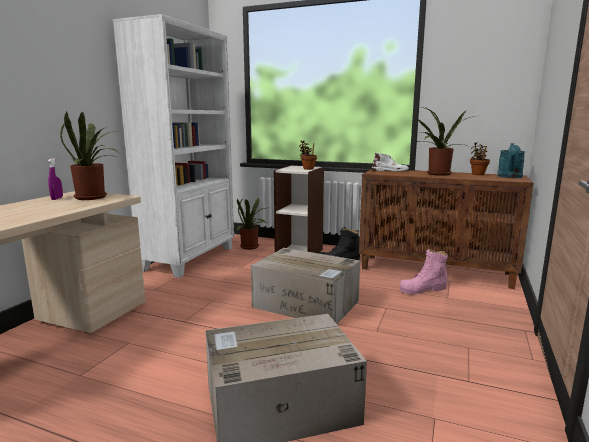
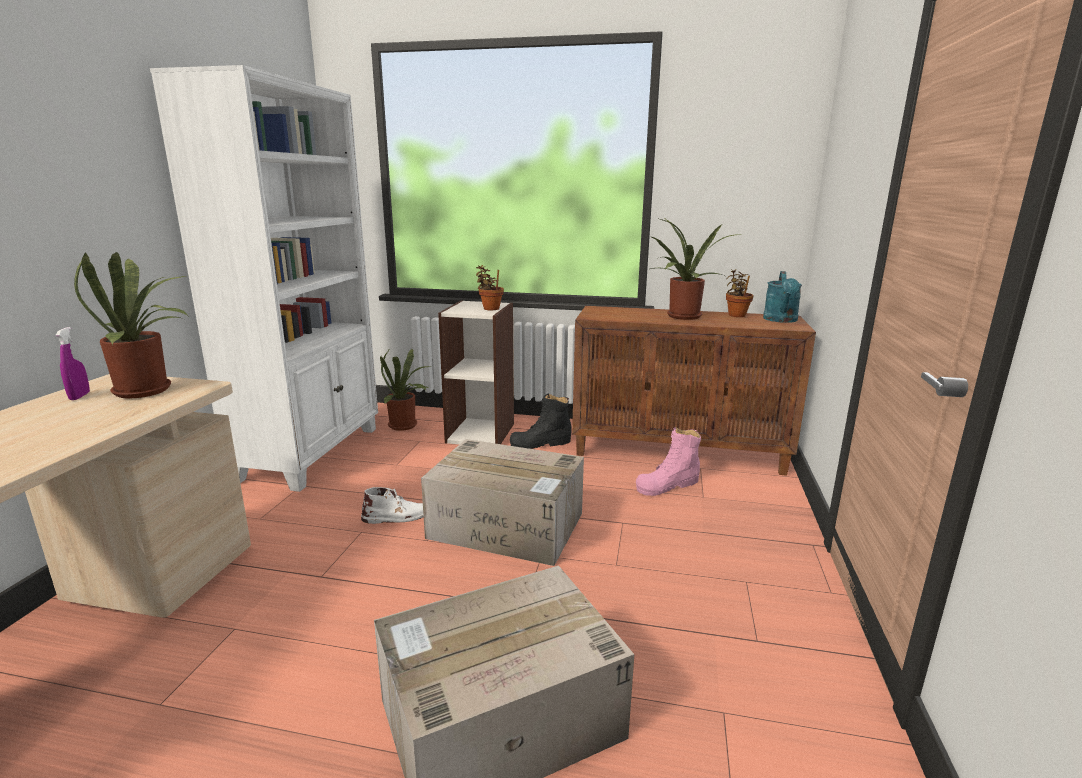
camera: 10 degrees left, 5 degrees up
(390, 170) = (613, 310): white boot -> white boot (397, 516)

